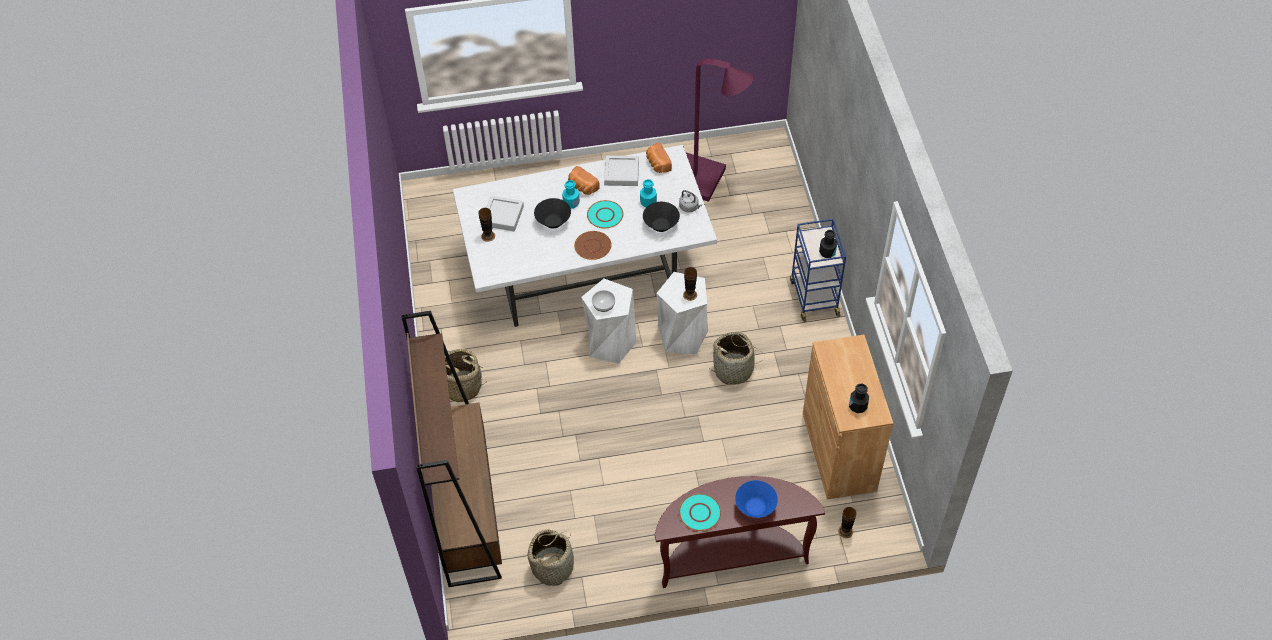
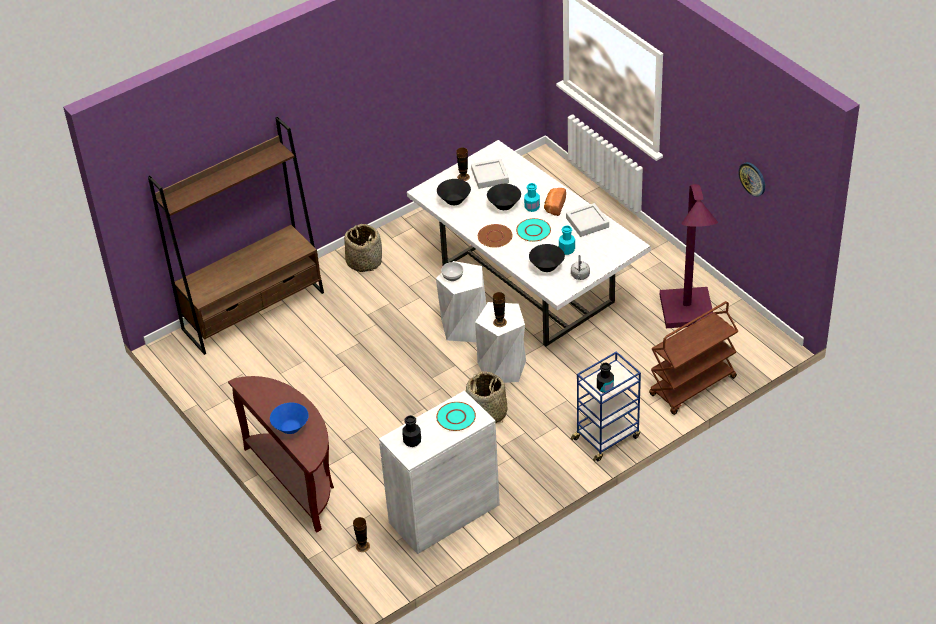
camera: 65 degrees right, 10 degrees down
(518, 256) = (454, 200): none -> black bowl
(553, 567) = (229, 378): basket -> none
(657, 164) = (614, 239): bread -> none
(700, 512) = (267, 396): turquoise plate -> turquoise plate (456, 417)
(711, 26) = (752, 178): none -> wall clock
(789, 215) = (692, 387): none -> brown cart
(839, 451) = (444, 513): brown cabinet -> white cabinet

